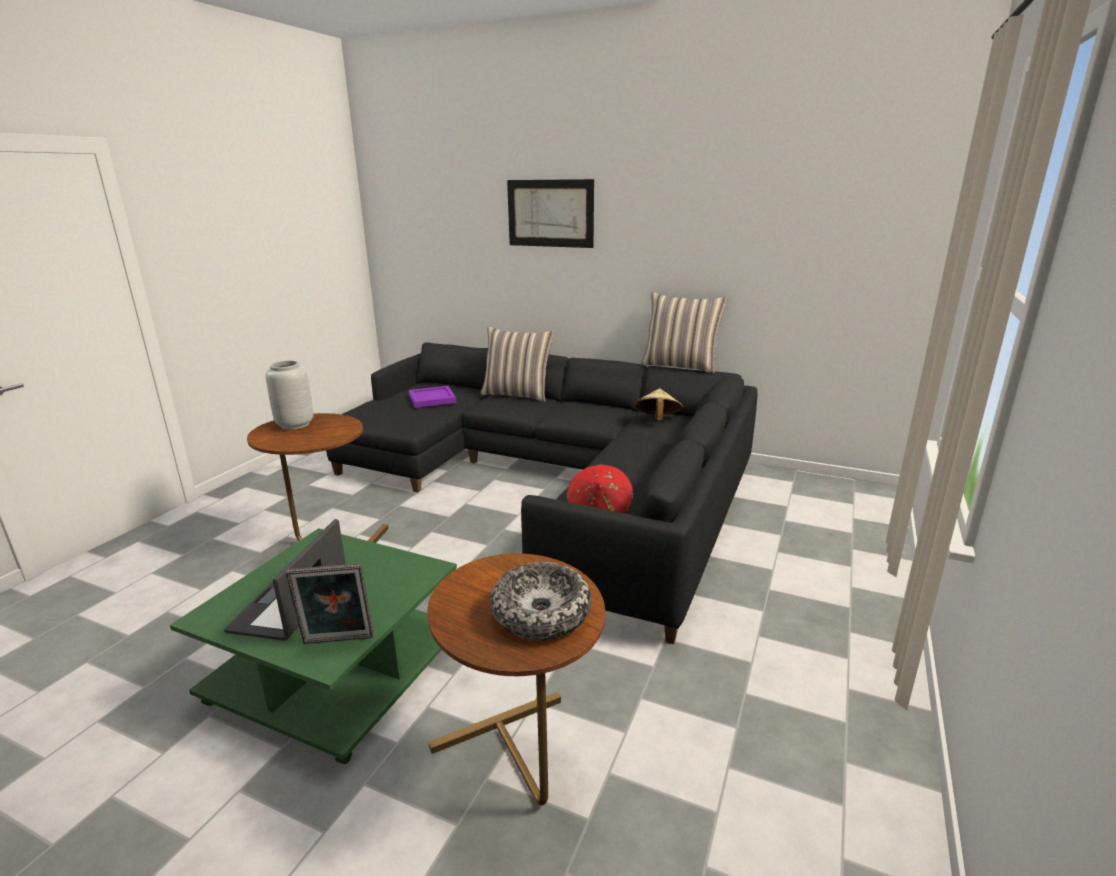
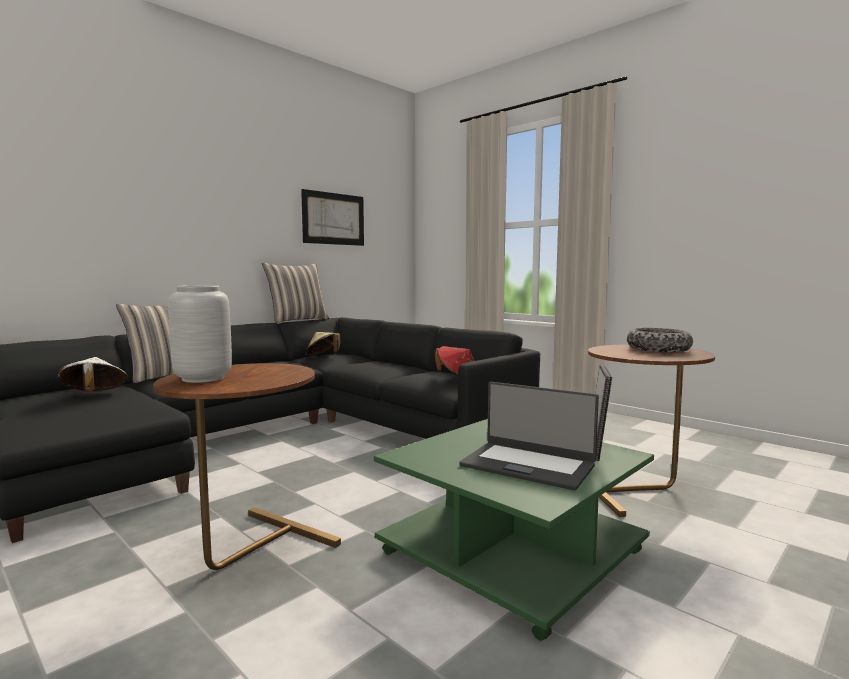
camera: 70 degrees left, 15 degrees down
(431, 398) = (94, 395): purple tray -> white hat
(550, 213) = (154, 187): picture -> picture (334, 219)

